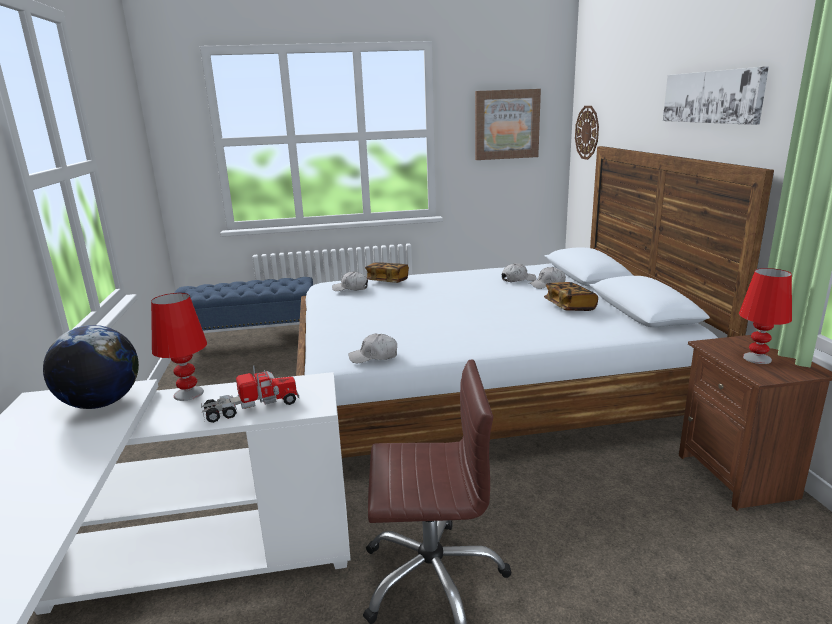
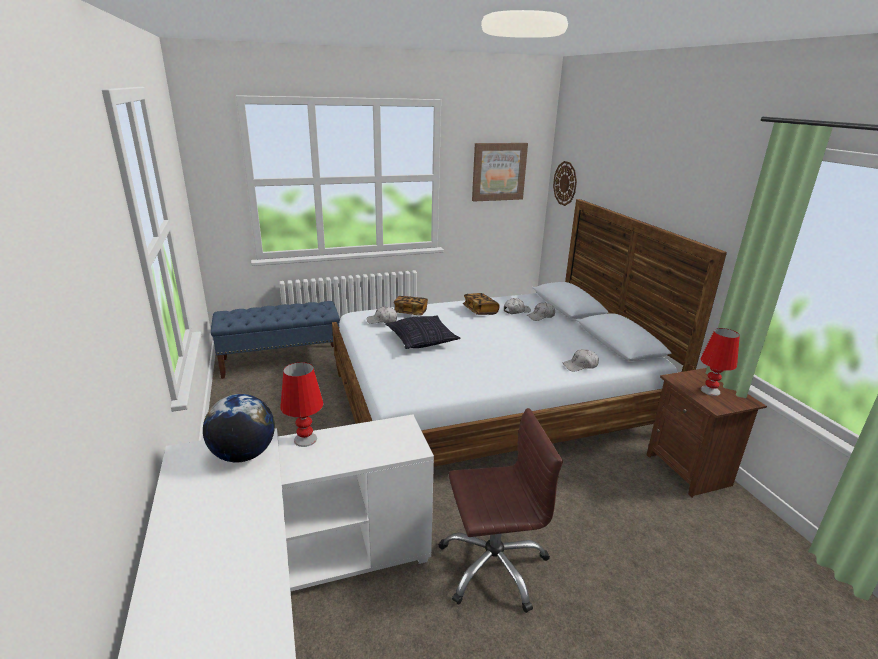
camera: 10 degrees left, 5 degrees up
(251, 407) = (363, 451): toy truck -> none
(374, 356) = (428, 392): white cap -> white cap (580, 365)
(389, 307) = (422, 341): none -> pillow
(569, 306) = (564, 340): book -> book (480, 311)
(712, 97) = (679, 183): picture -> none

